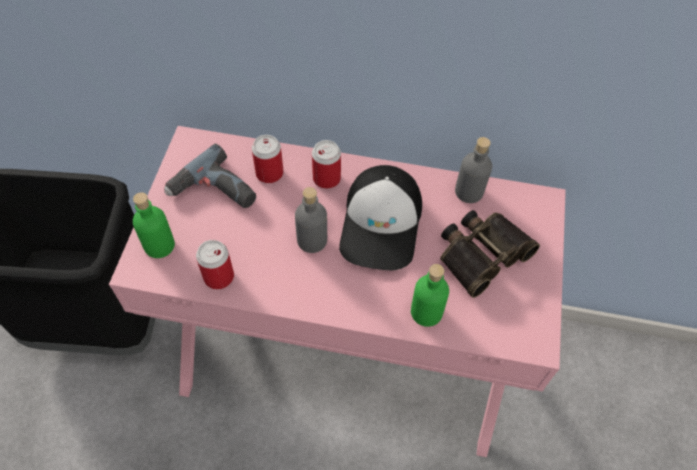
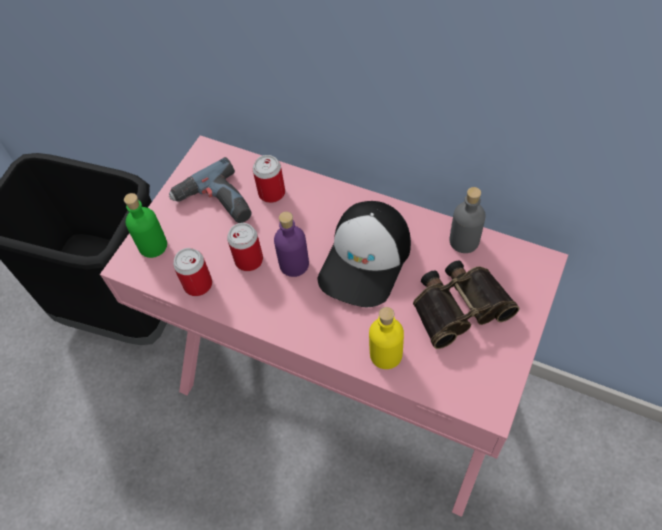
camera: 20 degrees right, 0 degrees up
(312, 240) = (294, 264): grey bottle -> purple bottle
(326, 178) = (325, 206): can -> can (249, 260)
(426, 312) = (386, 354): green bottle -> yellow bottle

